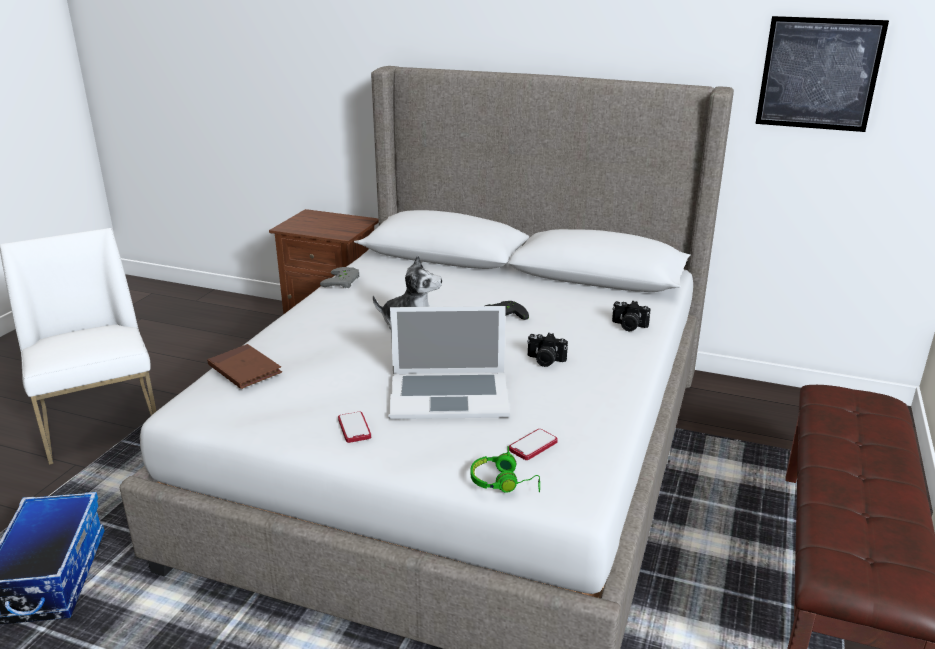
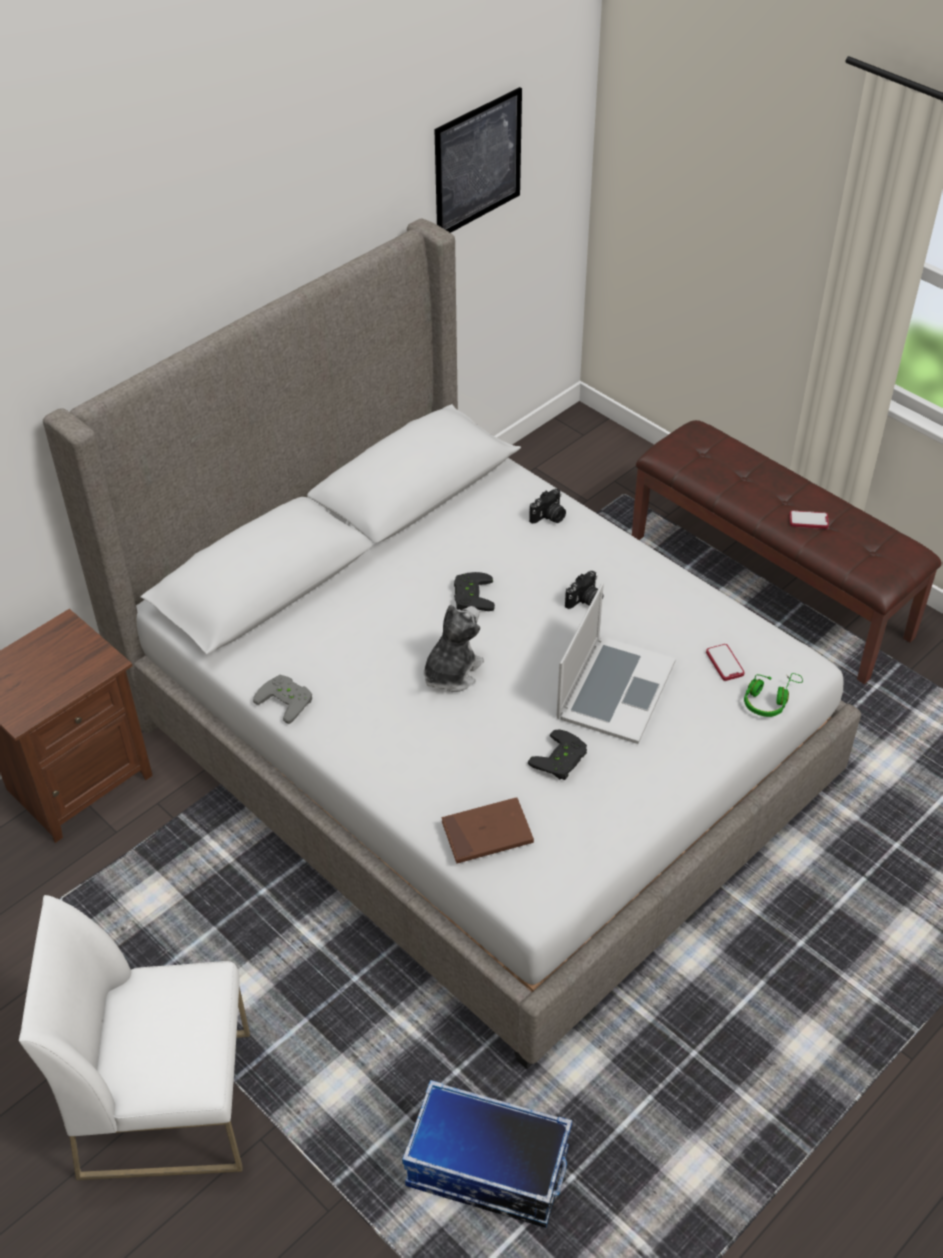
camera: 65 degrees left, 20 degrees up
(342, 384) = (562, 760): none -> black game controller
(354, 428) = (642, 772): phone -> phone (808, 521)

